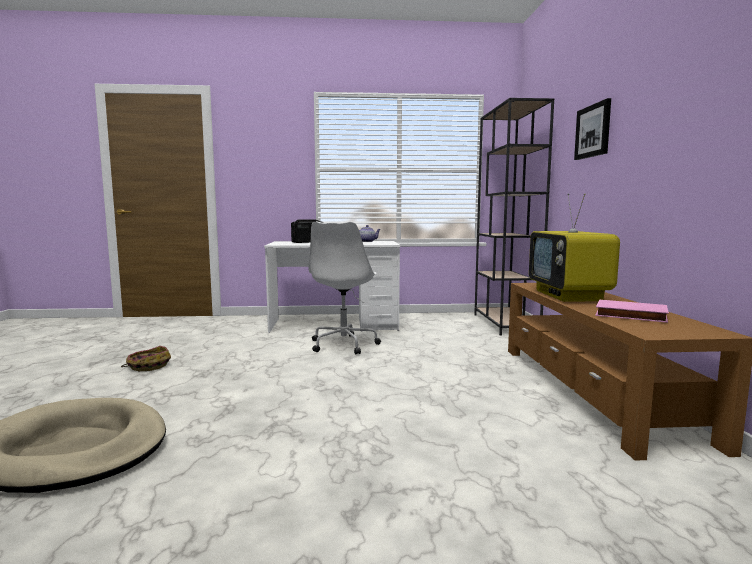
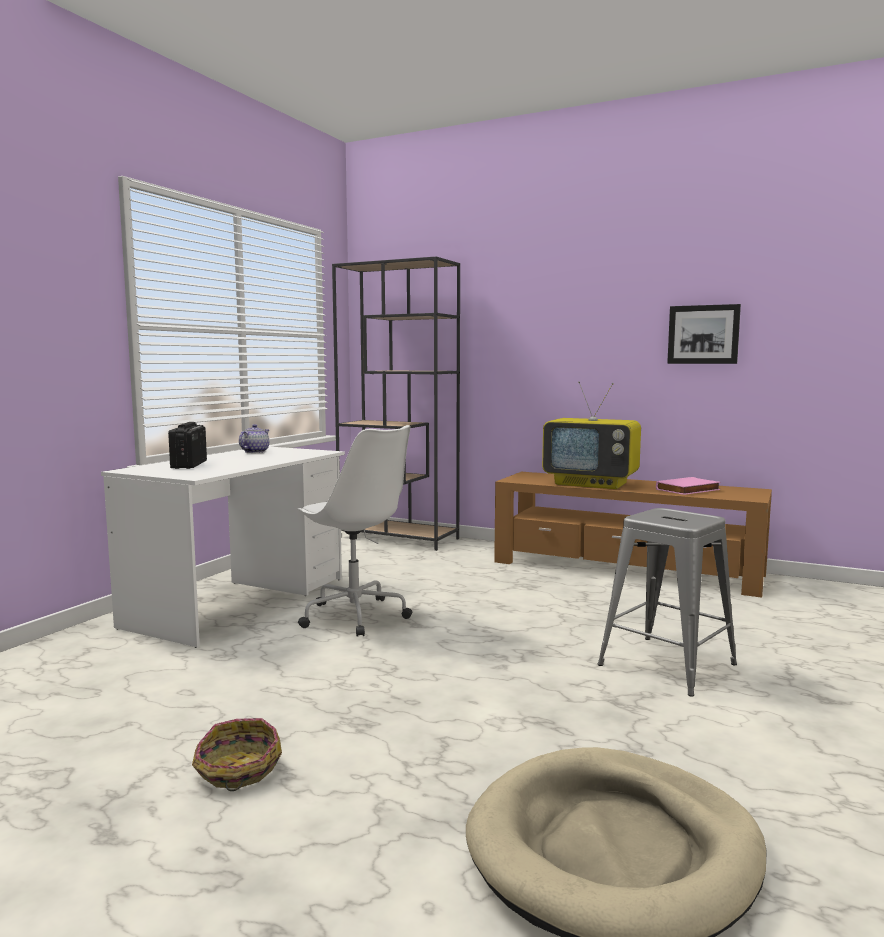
camera: 60 degrees left, 0 degrees up
(362, 433) = (667, 665): none -> grey stool
(593, 131) = (537, 312): picture -> picture (703, 334)

